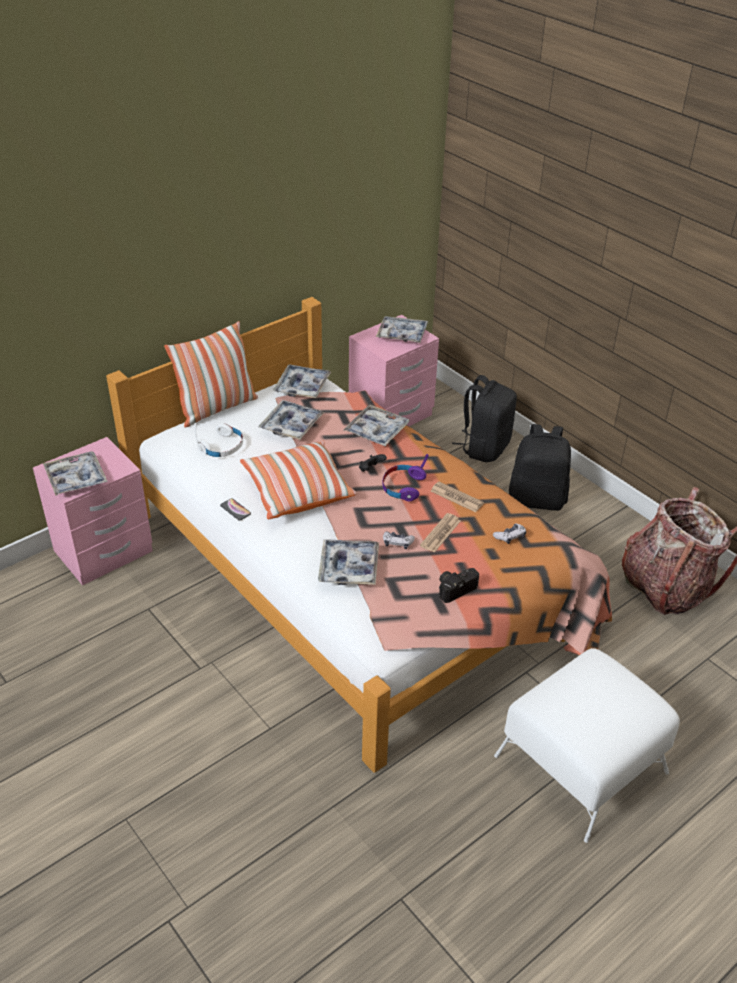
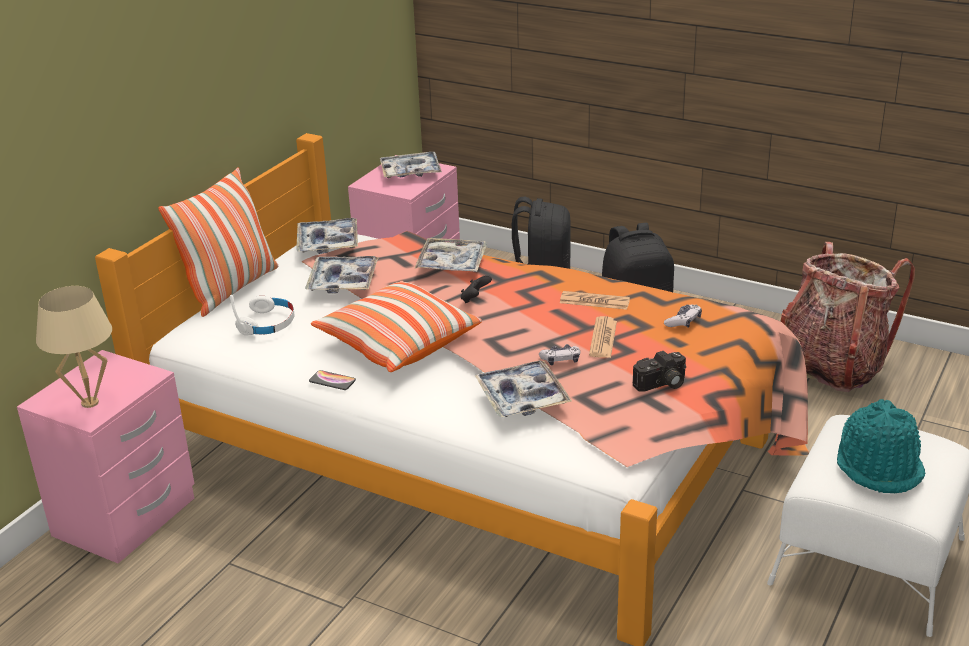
camera: 20 degrees left, 10 degrees down
(76, 478) = (90, 402): tray -> beige table lamp
(403, 487) = (526, 306): purple headphones -> none
(455, 588) = (662, 384): camera -> camera turned 150 degrees counterclockwise
(589, 707) = (879, 466): none -> turquoise hat

